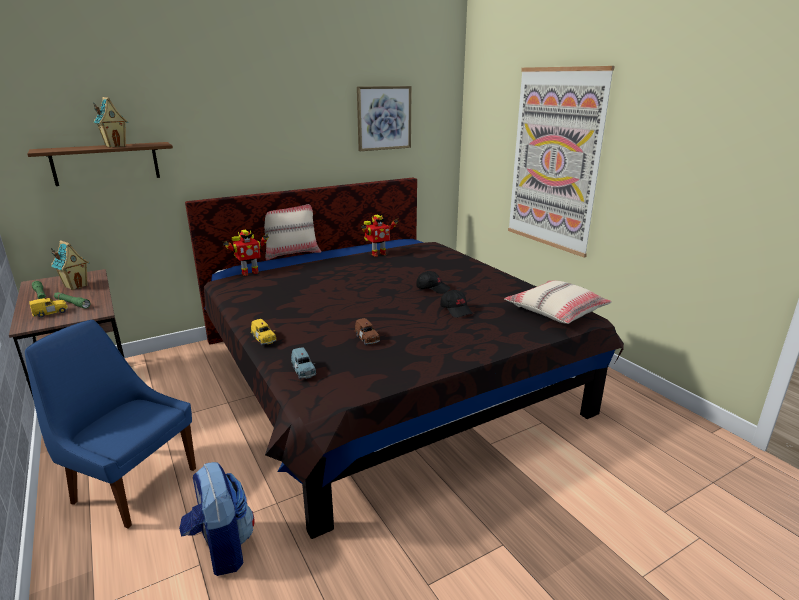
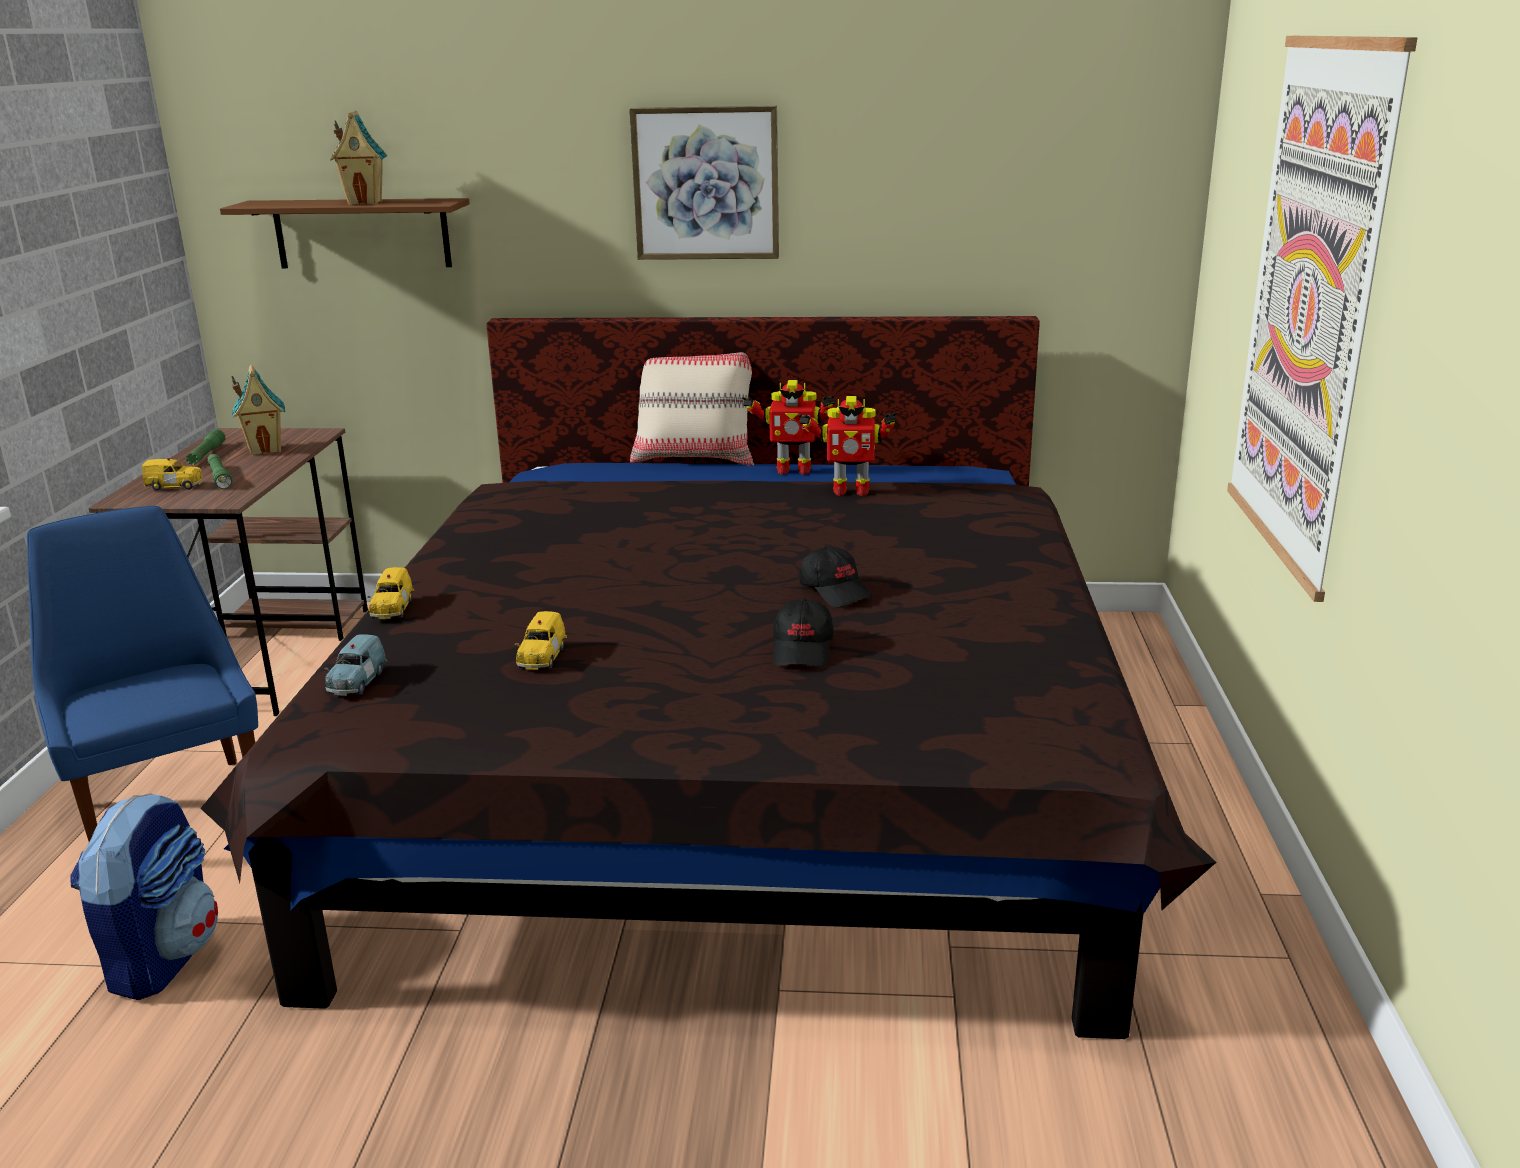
camera: 35 degrees right, 0 degrees up
(249, 273) = (558, 481): toy robot -> toy robot (792, 470)
(367, 339) = (541, 657): brown toy car -> yellow toy car
(384, 118) = (964, 163): picture -> picture (706, 183)
(556, 311) = (1031, 716): beige pillow -> none

